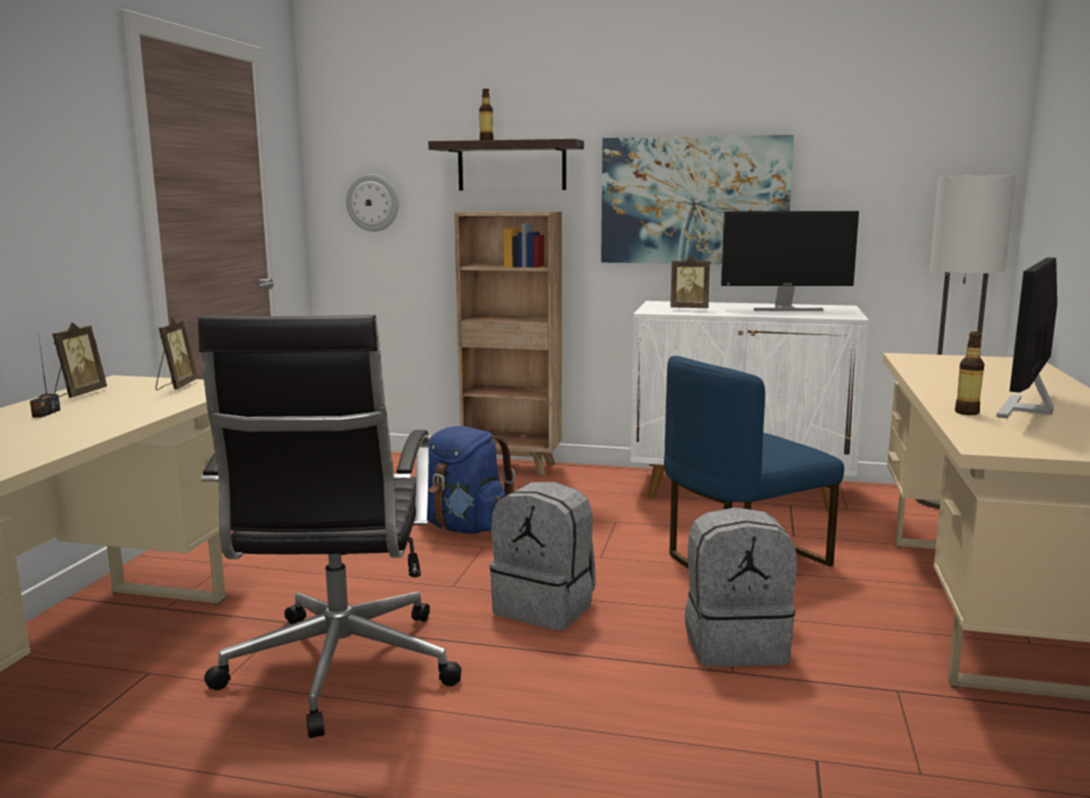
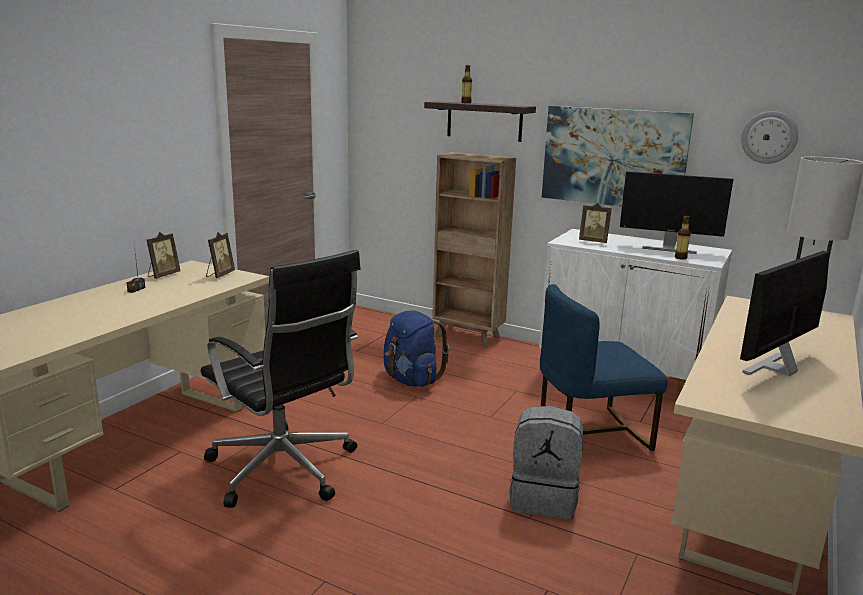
camera: 15 degrees right, 5 degrees up
(338, 671) = (284, 470): black office chair -> black office chair turned 60 degrees counterclockwise
(373, 203) = (390, 140): wall clock -> wall clock (769, 137)
(546, 607) = (433, 448): grey backpack -> none
(967, 412) = (723, 365): bottle -> bottle (680, 258)

